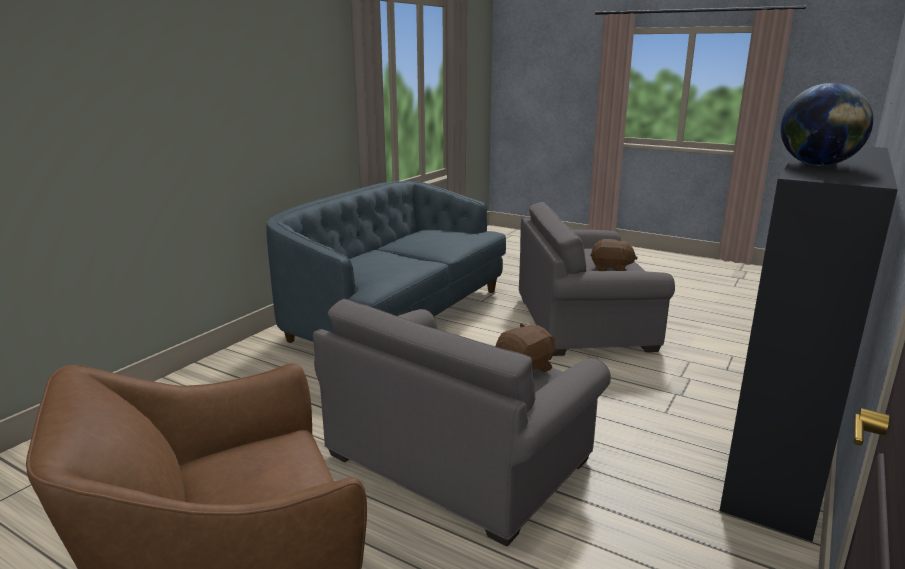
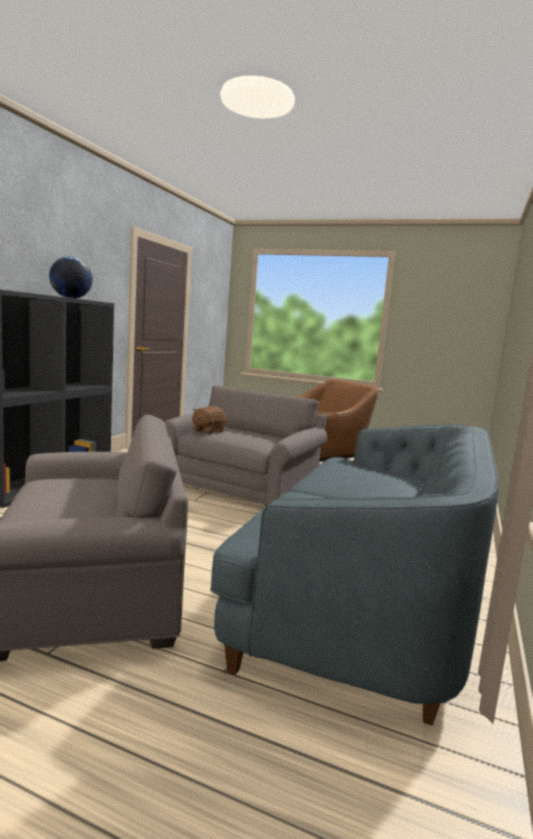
camera: 170 degrees right, 10 degrees down
(611, 269) = (77, 482): brown plush toy -> none

